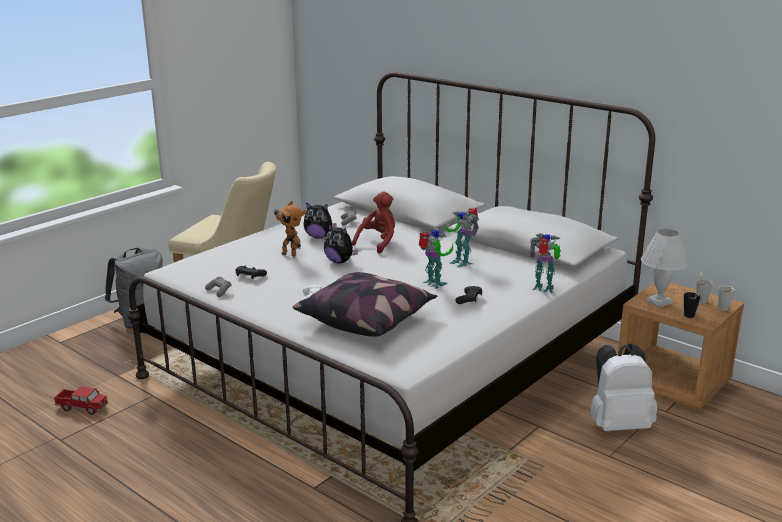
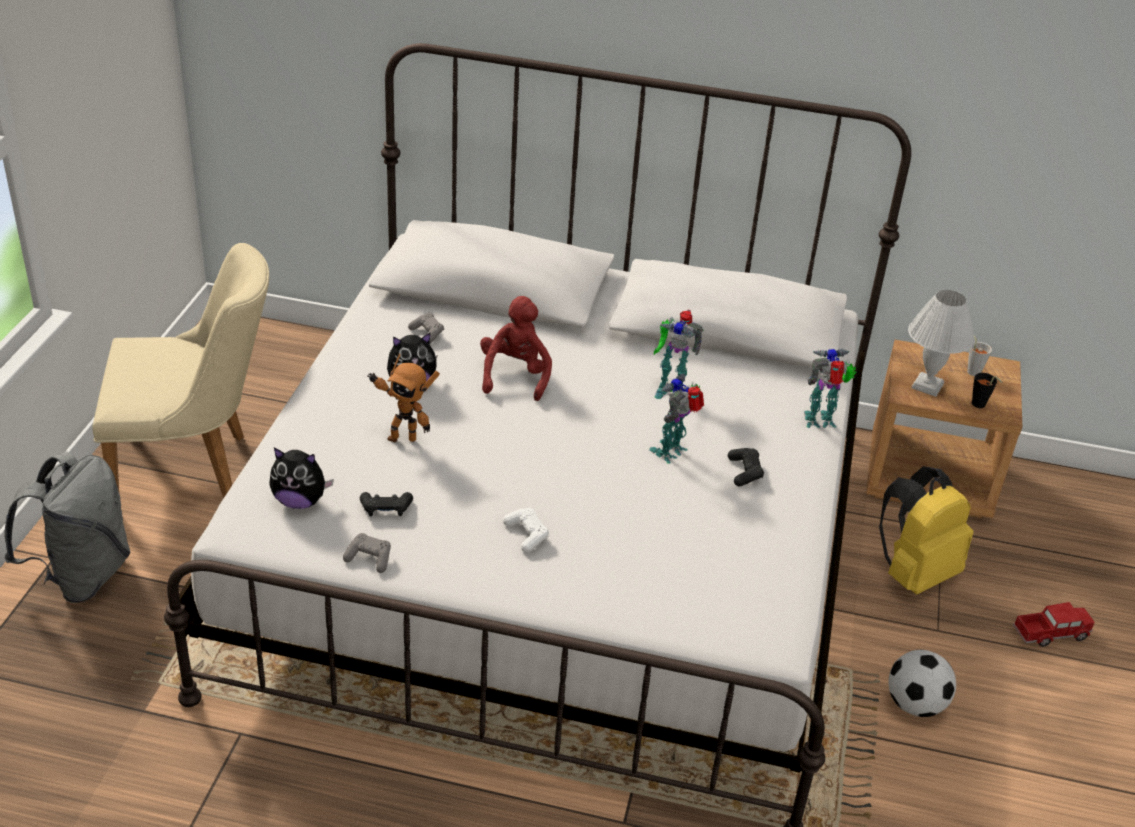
camera: 30 degrees left, 15 degrees up
(82, 407) = (140, 798): toy truck -> toy truck (1051, 633)
(340, 261) = (495, 435): plush toy -> plush toy (300, 501)
(366, 319) = (644, 557): pillow -> none
(434, 284) = (672, 452): toy robot -> toy robot turned 75 degrees counterclockwise
(557, 487) = (914, 704): none -> football
(618, 424) = (914, 573): white backpack -> yellow backpack
(723, 309) = (1007, 381): grey cup -> none

